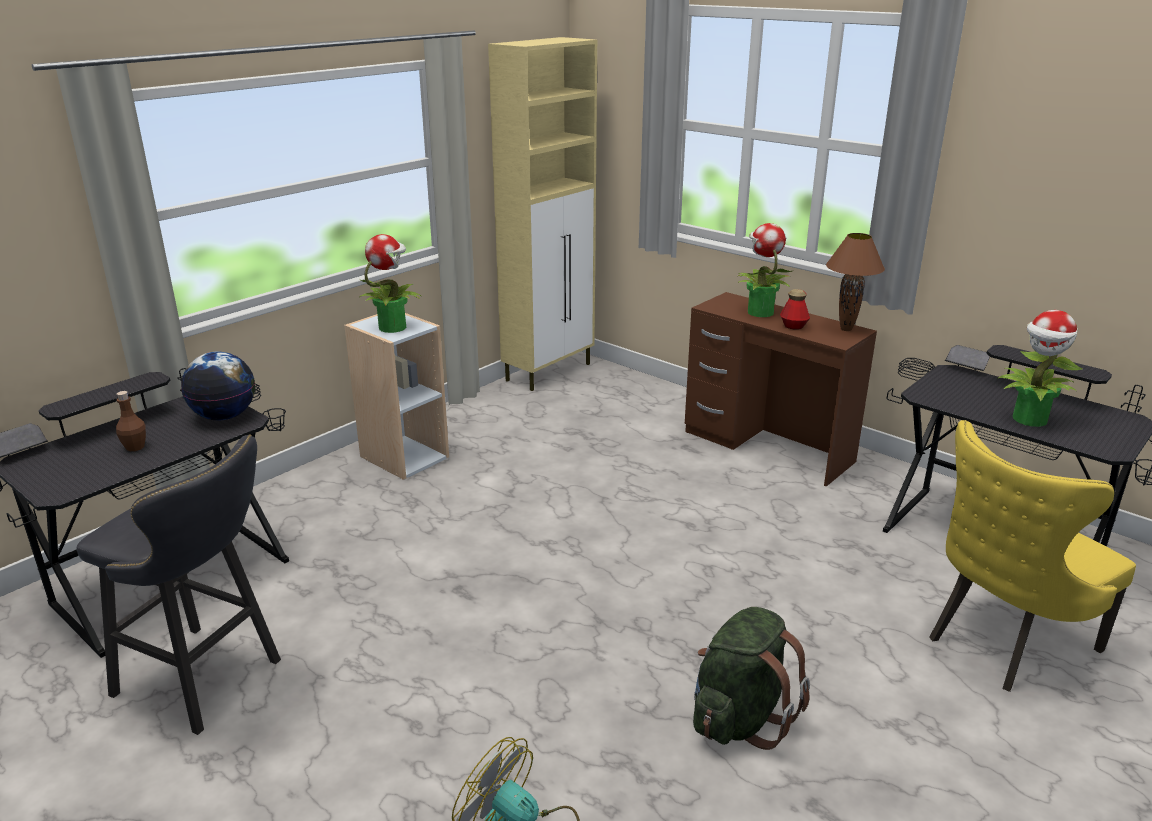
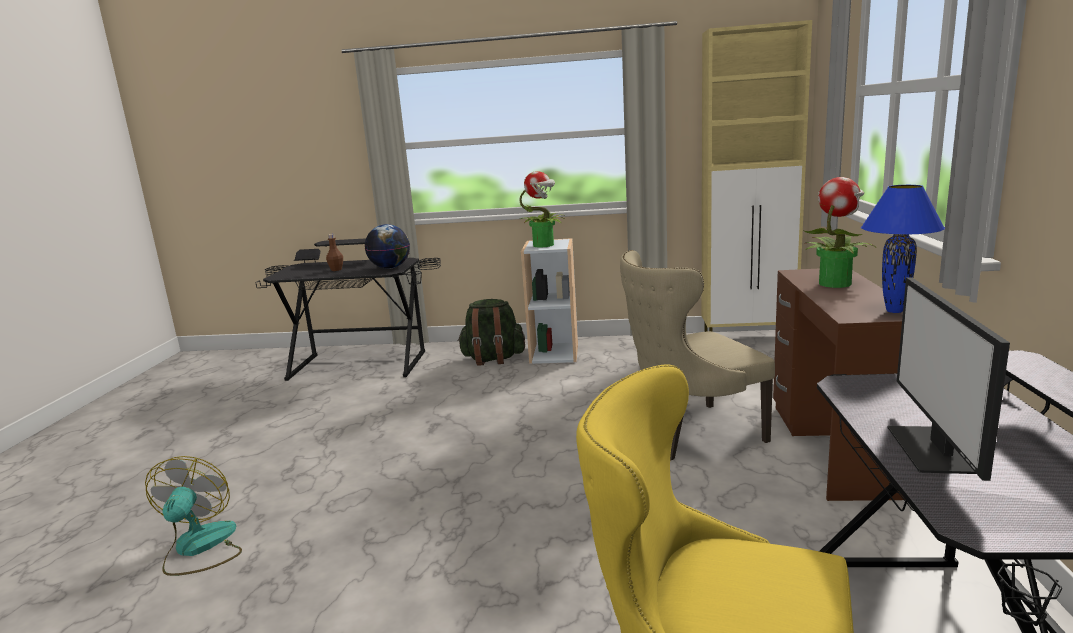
camera: 55 degrees right, 10 degrees down
(211, 683) = (284, 408): black stool -> none
(676, 481) = (691, 434): none -> beige chair
(740, 718) = (394, 586): green backpack -> green backpack (493, 359)
(793, 326) = (837, 298): bottle -> none
(845, 329) = (893, 311): brown table lamp -> blue table lamp
(1029, 419) = (936, 450): potted plant -> monitor

